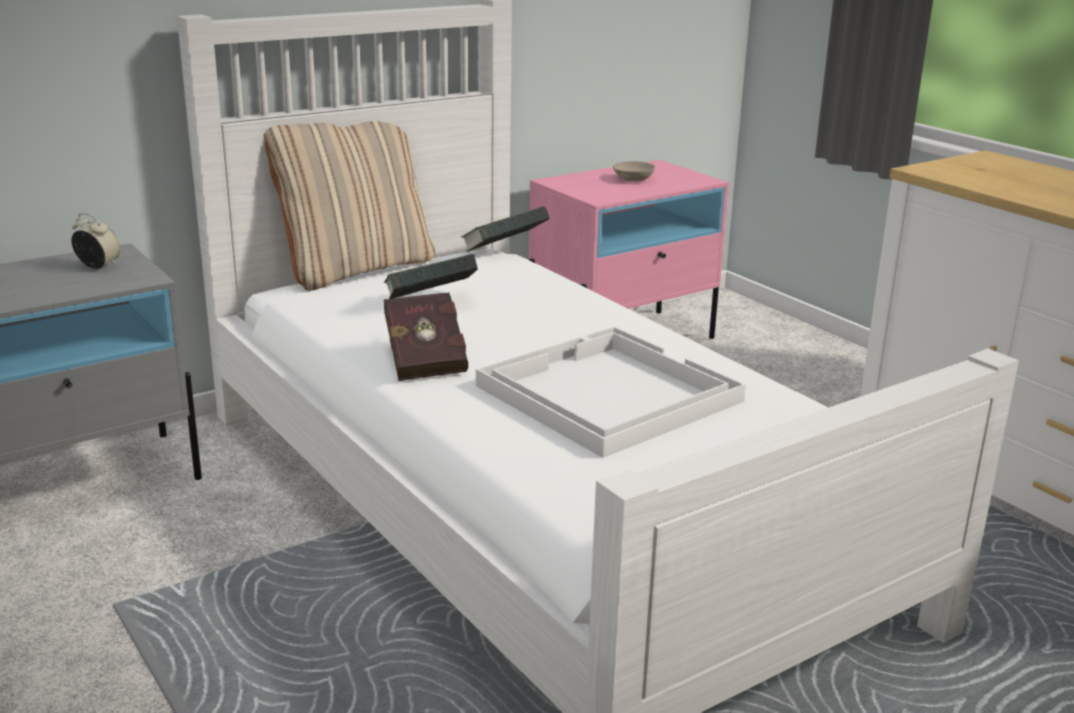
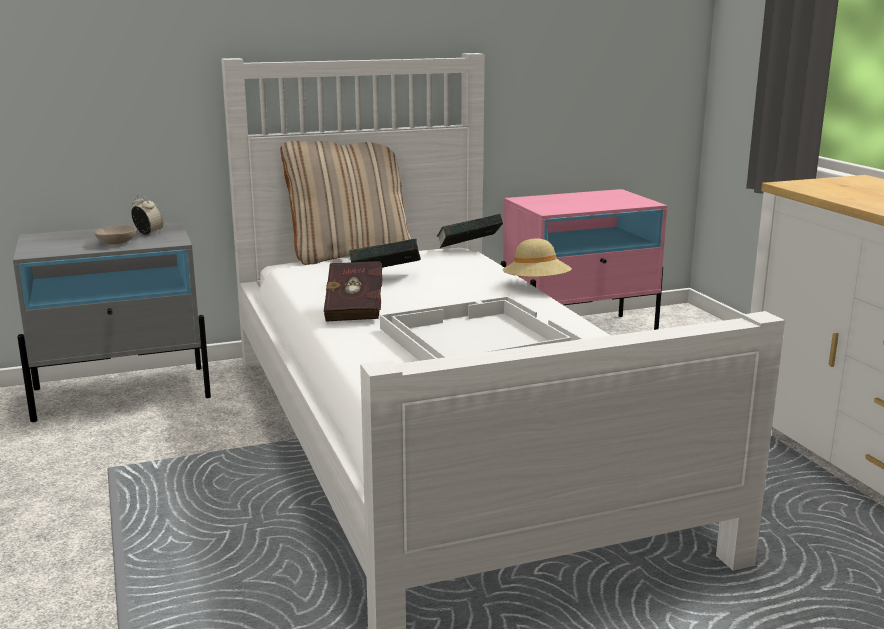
camera: 15 degrees right, 5 degrees down
(623, 303) = (536, 286): none -> beige hat
(635, 179) = (589, 200): beige bowl -> beige bowl (117, 243)

